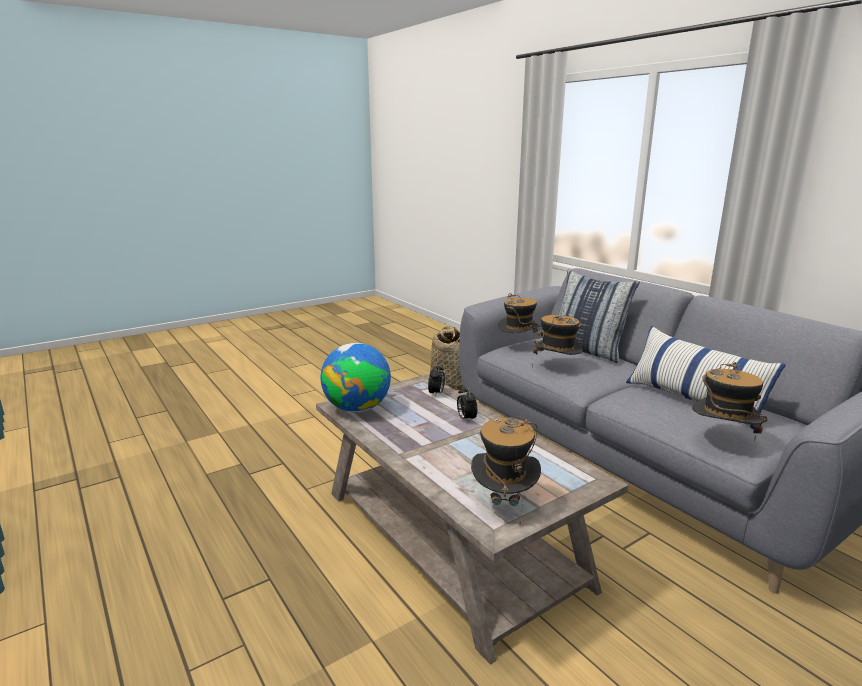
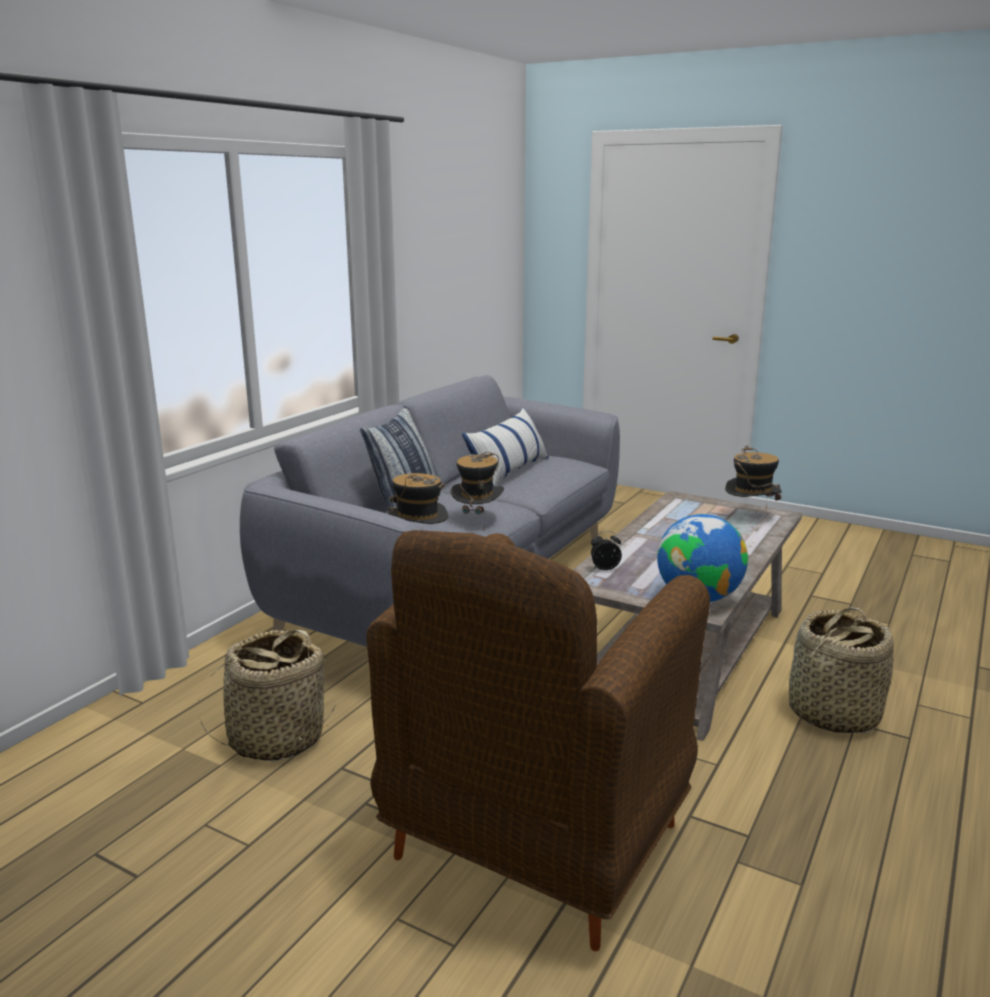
camera: 115 degrees left, 0 degrees up
(292, 572) = (832, 714): none -> basket
(317, 420) = (534, 845): none -> brown armchair
(466, 418) = (644, 546): alarm clock -> none
(722, 441) = (577, 465): hat -> none

